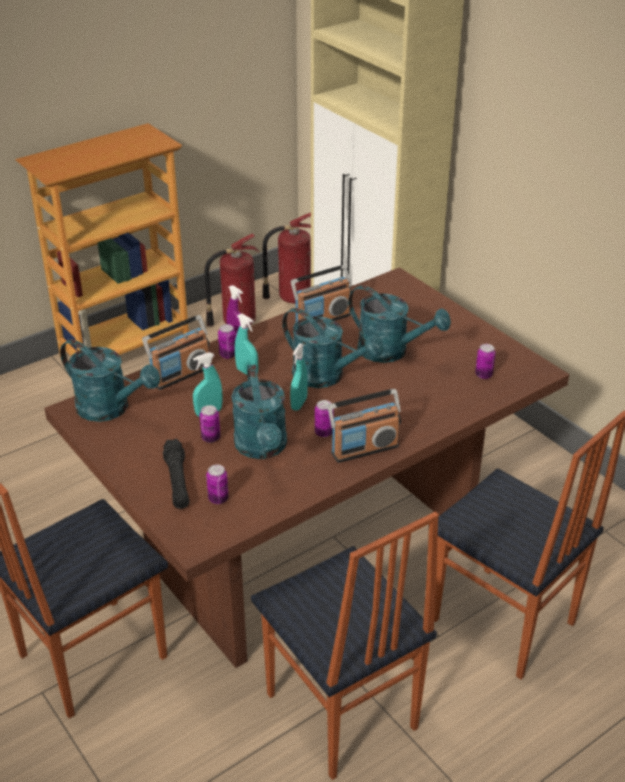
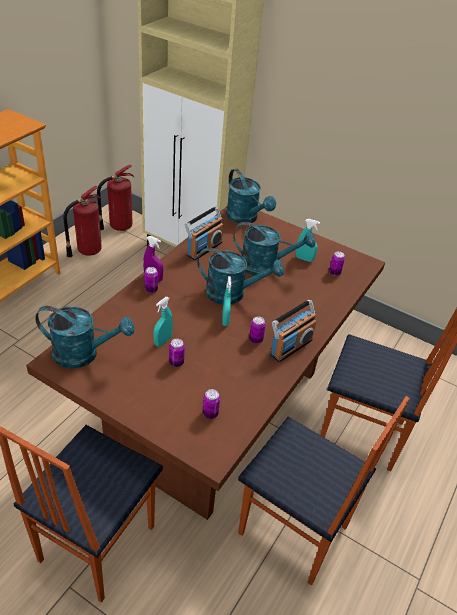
camera: 25 degrees left, 5 degrees up
(177, 481) = (170, 406): black flashlight -> none
(180, 375) = (124, 313): radio -> none
(247, 372) = (173, 301): turquoise spray bottle -> turquoise spray bottle (304, 259)
(262, 448) = (219, 363): turquoise watering can -> turquoise watering can (245, 218)

